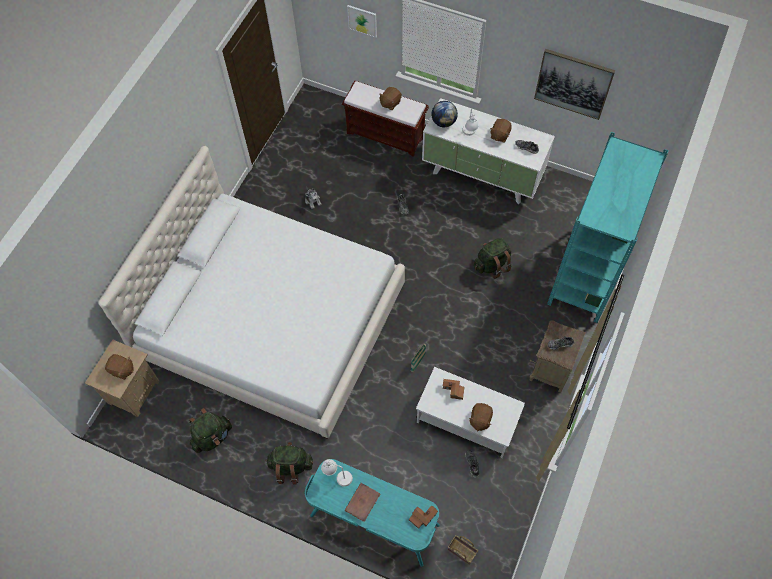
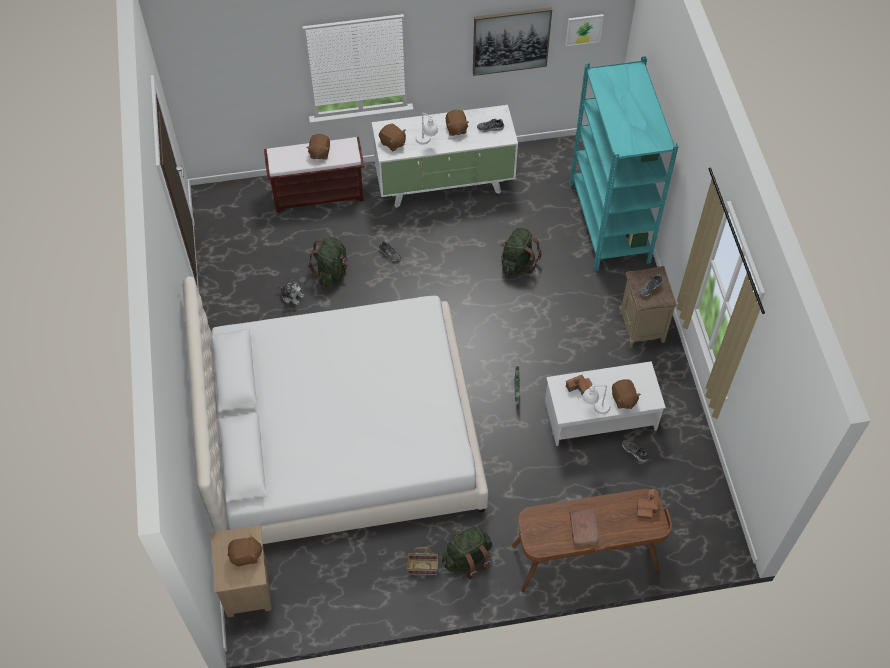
camera: 35 degrees left, 5 degrees down
(212, 436) = (366, 580): green backpack -> green backpack (332, 272)
(337, 476) = (543, 520): white table lamp -> white table lamp (595, 408)
(362, 20) = (258, 76): picture -> picture (584, 29)
(374, 521) = (585, 558): turquoise desk -> brown desk
(443, 122) = (392, 143): globe -> brown plush toy
(462, 551) = (683, 533): basket -> basket (423, 567)

